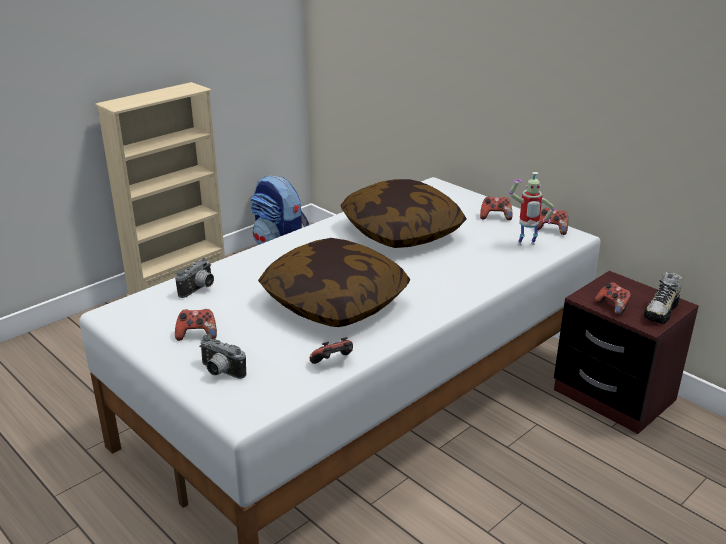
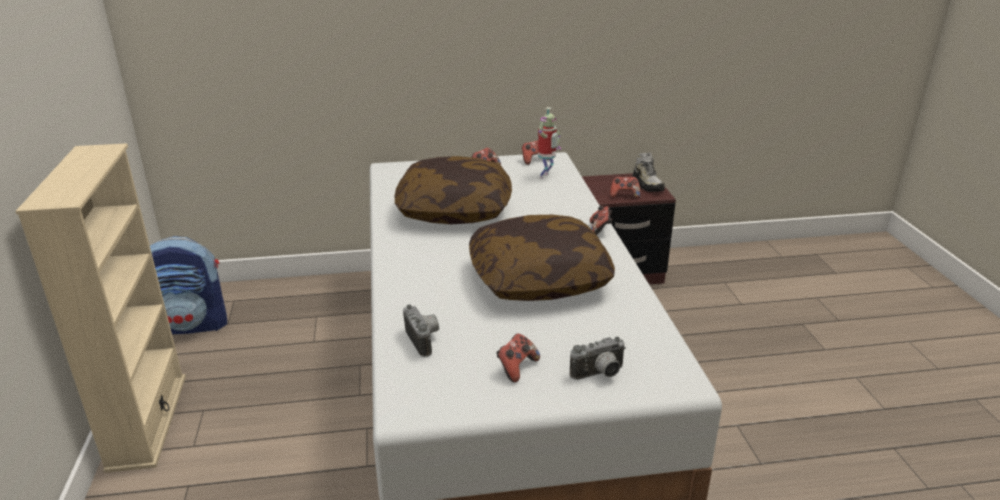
camera: 55 degrees left, 0 degrees up
(333, 363) = (639, 312): game controller -> game controller (600, 230)

